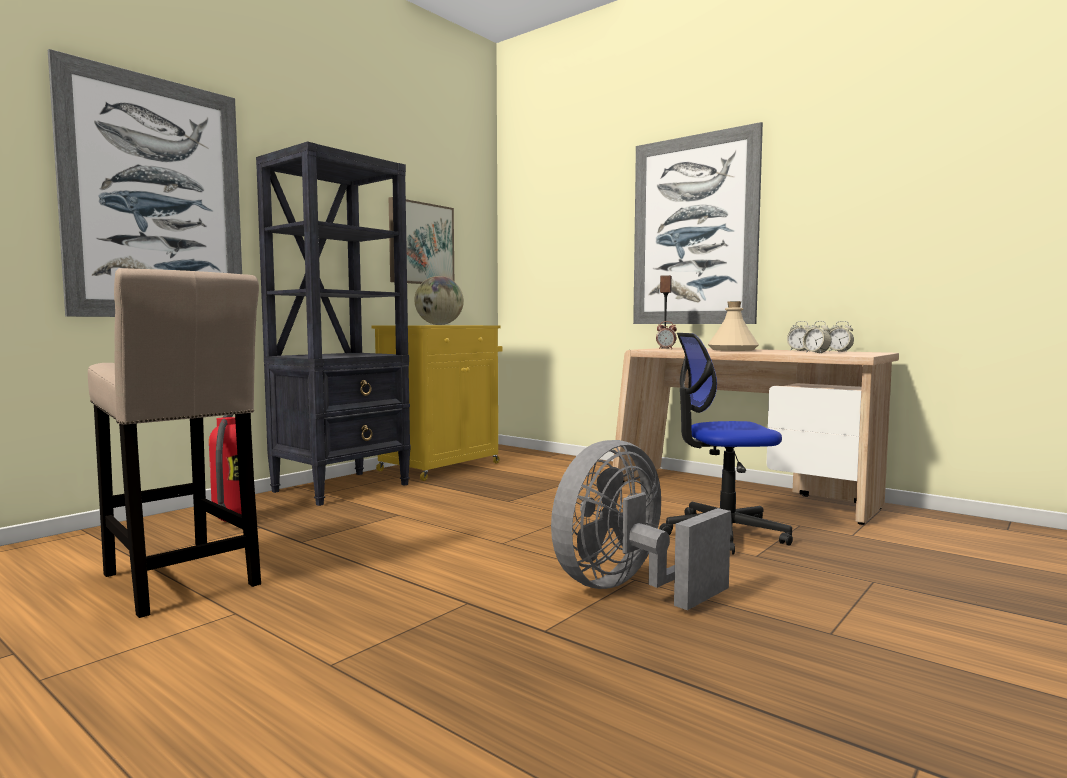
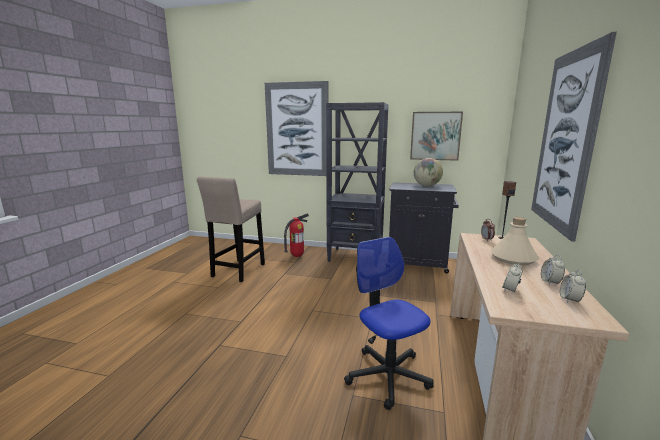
camera: 65 degrees right, 10 degrees up
(441, 466) = (418, 263): yellow cabinet -> black cabinet
(627, 589) = (272, 356): grey fan -> none

